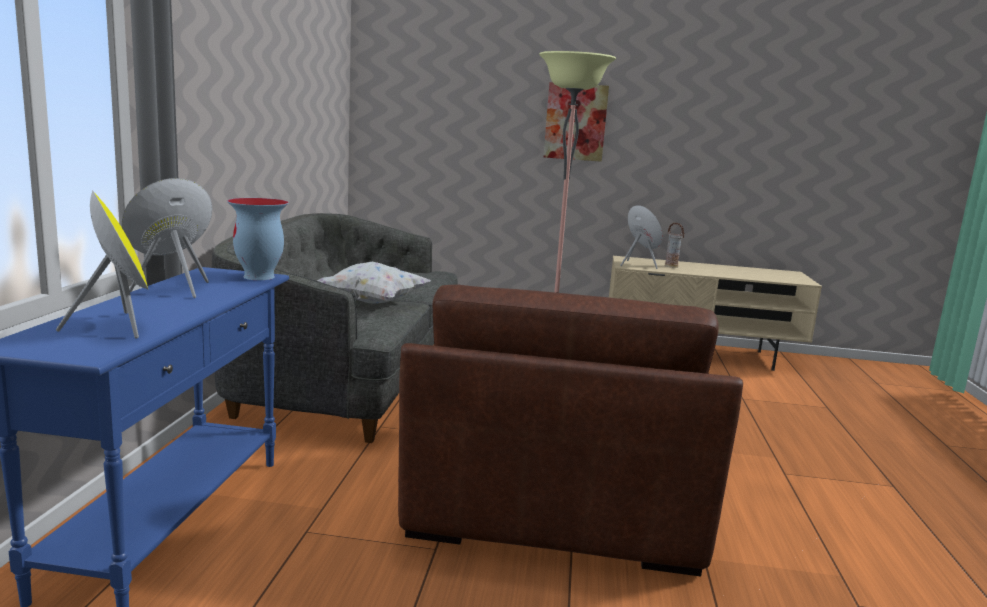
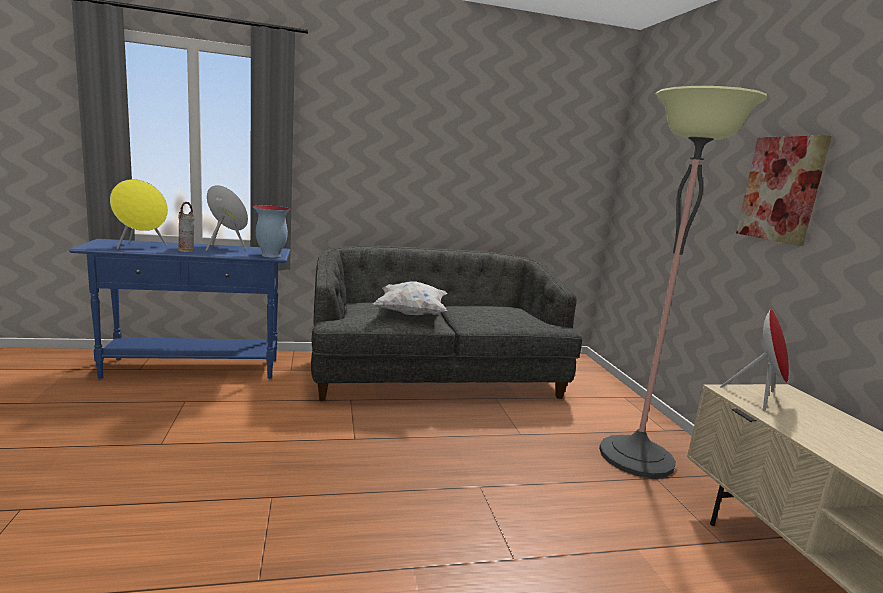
camera: 70 degrees right, 0 degrees up
(555, 492) = (259, 487): brown armchair -> none
(671, 266) = (812, 423): vase -> vase (186, 251)

